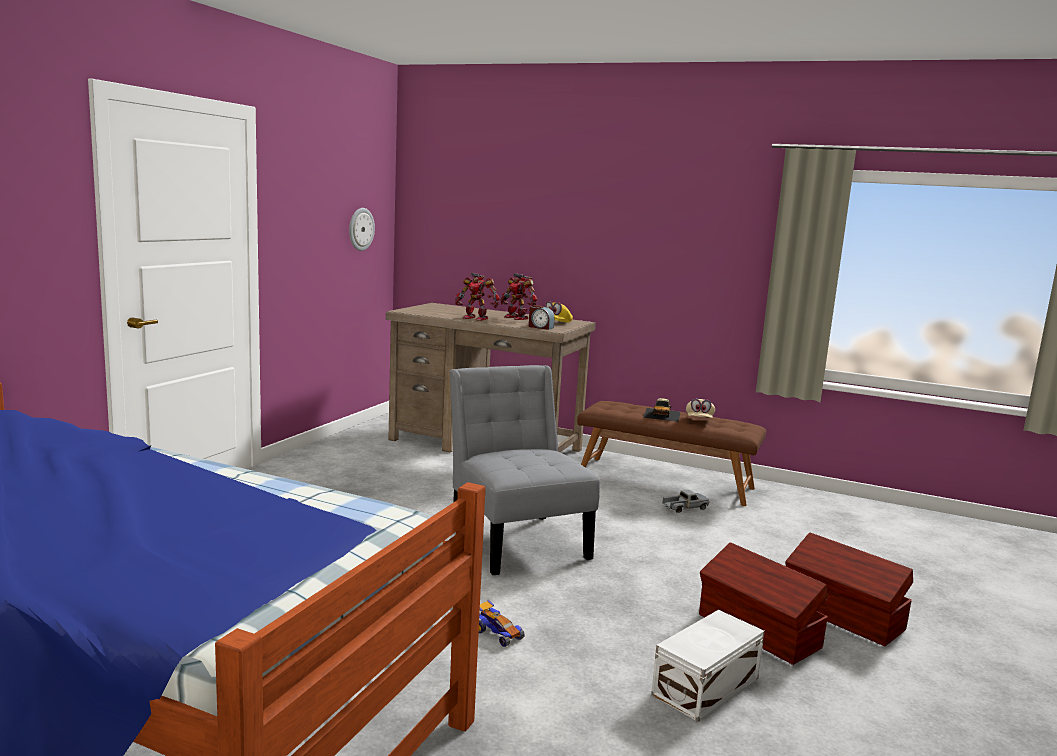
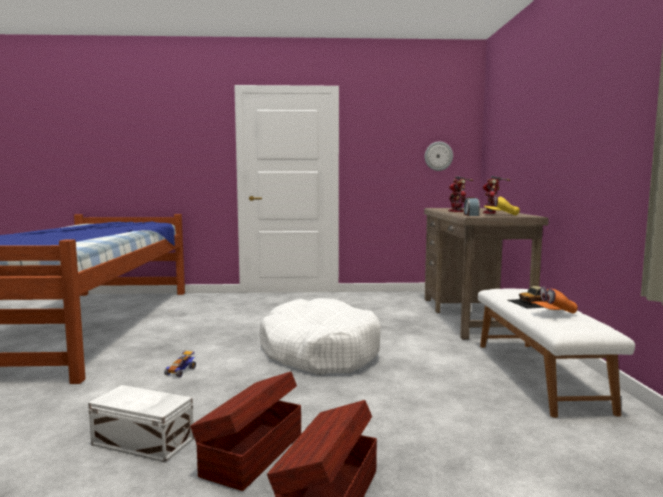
camera: 65 degrees right, 5 degrees down
(516, 540) = (319, 352): grey chair -> white dog bed
(665, 480) = (539, 375): brown bench -> white bench
(684, 508) = (485, 391): toy truck -> none
(699, 420) = (553, 313): beige cap -> orange cap

